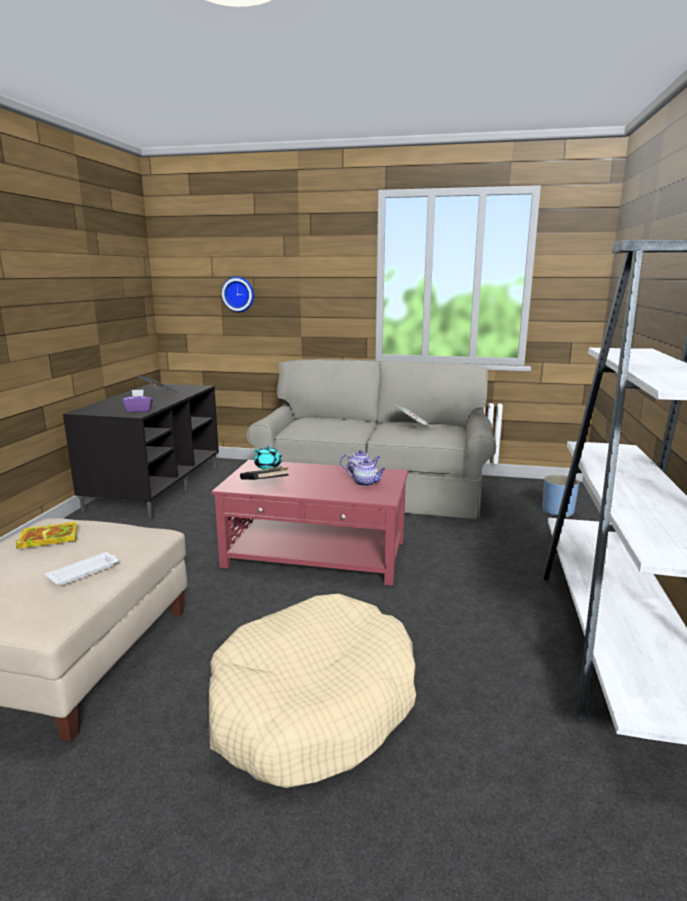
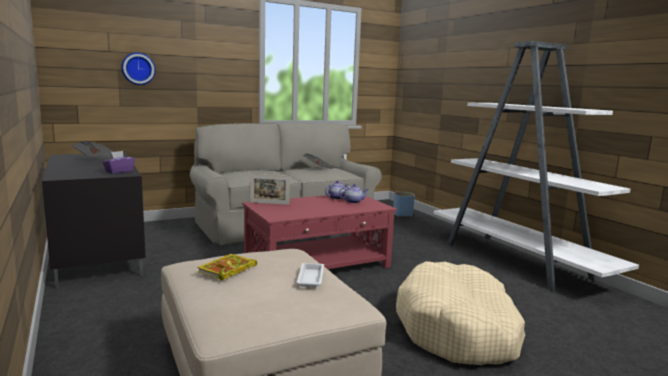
camera: 40 degrees left, 5 degrees down
(265, 484) = (296, 212): black book -> none
(268, 467) = (269, 203): turquoise teapot -> picture frame

